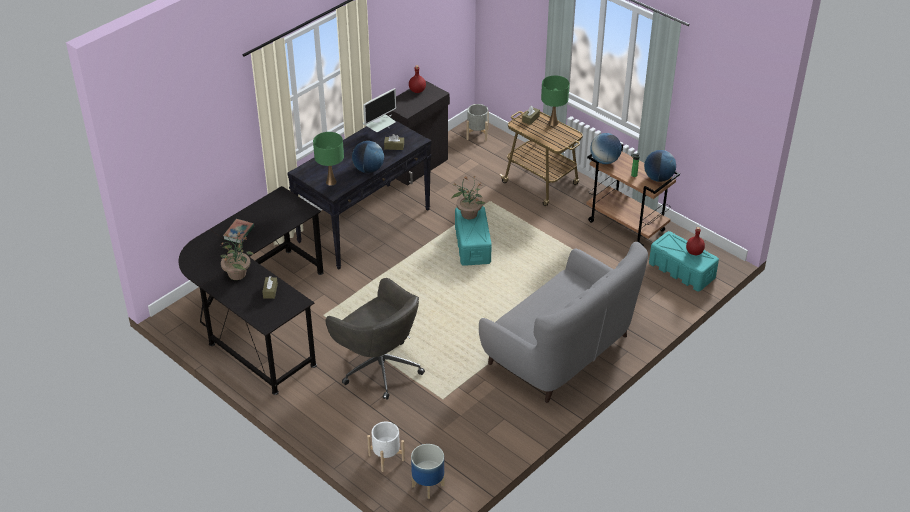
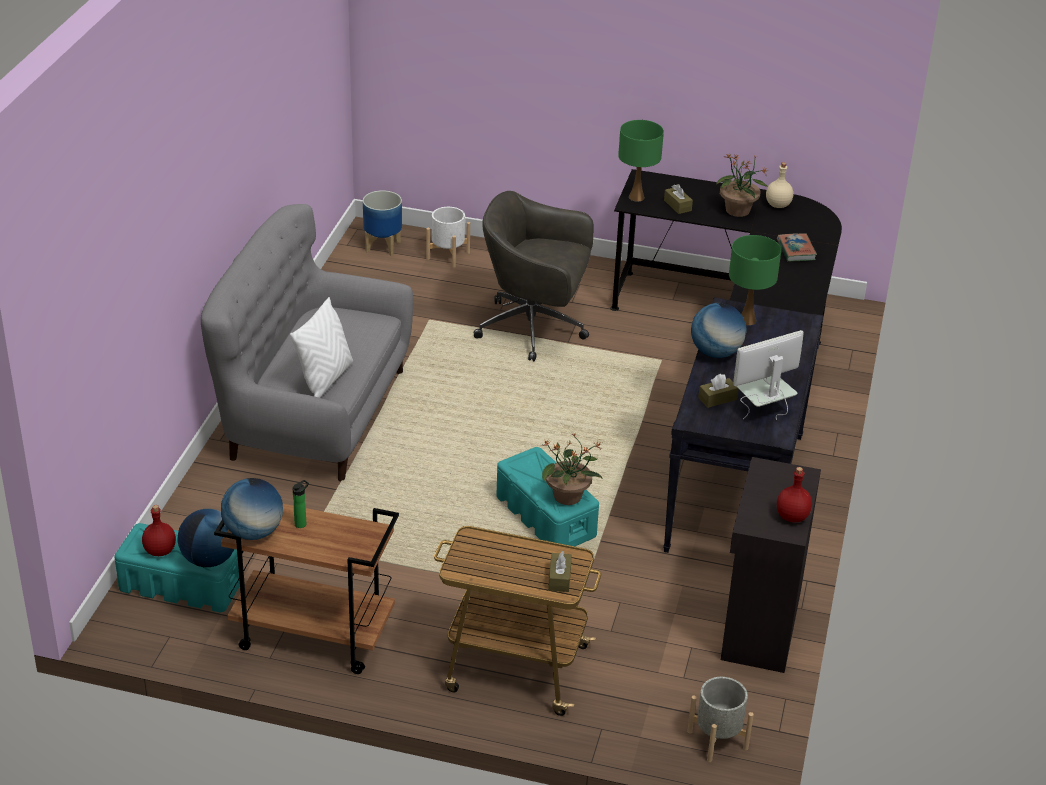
camera: 150 degrees right, 5 degrees down
(207, 270) = (778, 205): none -> beige bottle
(379, 133) = (763, 413): monitor -> monitor turned 45 degrees clockwise
(553, 123) = (511, 582): green table lamp -> green table lamp (636, 197)
(566, 291) = (325, 379): none -> white pillow
(604, 161) = (368, 535): globe -> globe (209, 560)

